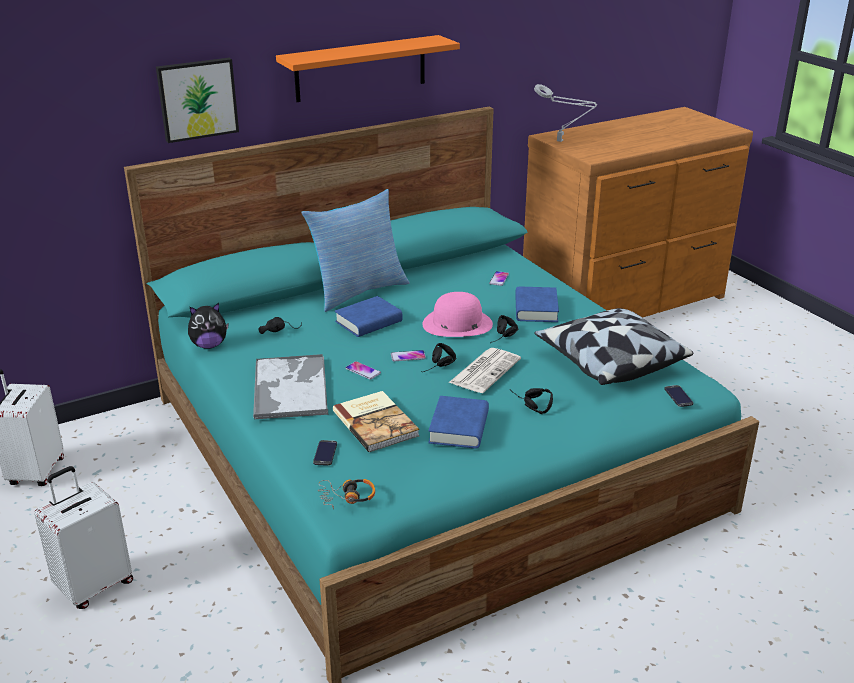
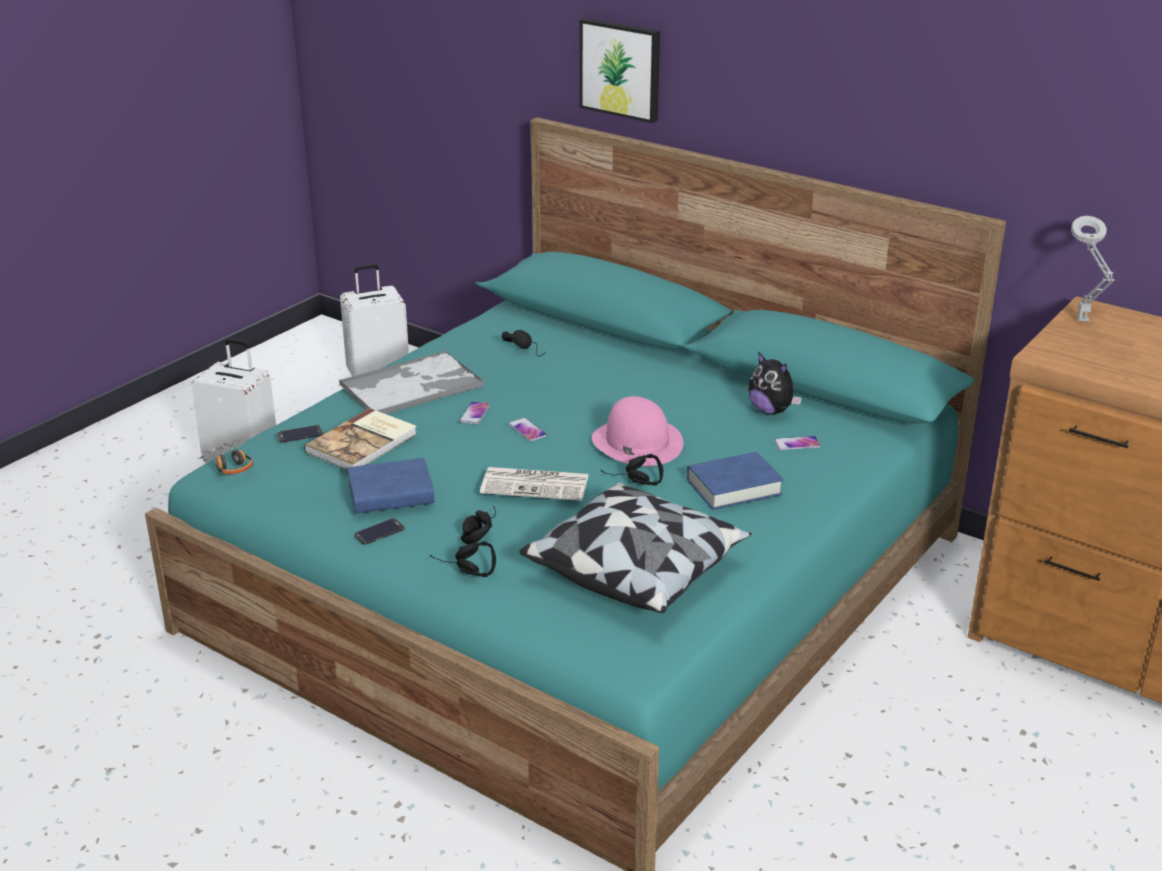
camera: 65 degrees right, 0 degrees up
(209, 345) = (468, 326): plush toy -> plush toy (771, 411)
(358, 291) = (663, 366): pillow -> none
(361, 68) = (819, 96): orange shelf -> none
(368, 322) = (590, 389): blue book -> none
(439, 367) = (517, 454): black headphones -> black headphones (462, 570)
(678, 396) = (587, 639): phone -> phone (379, 532)

